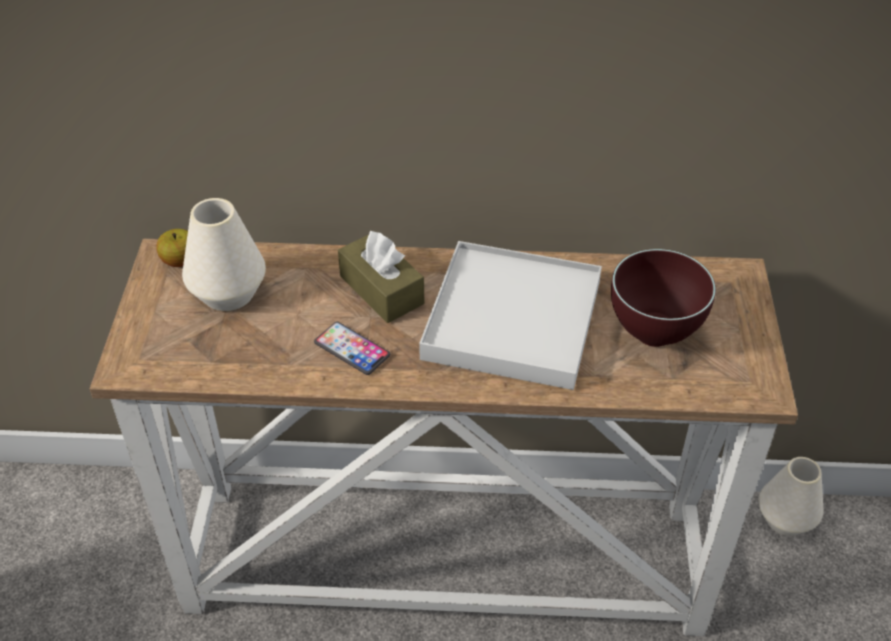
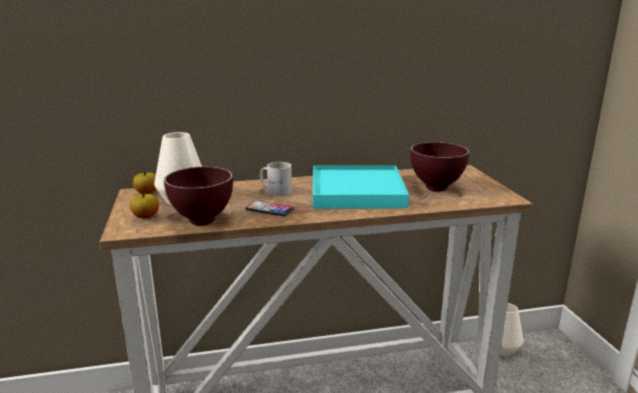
camera: 15 degrees left, 25 degrees down
(164, 334) = (146, 217): none -> apple
(239, 365) = (200, 222): none -> brown bowl
(381, 290) = (276, 190): brown tissue box -> white mug
(513, 319) = (357, 192): white tray -> turquoise tray

